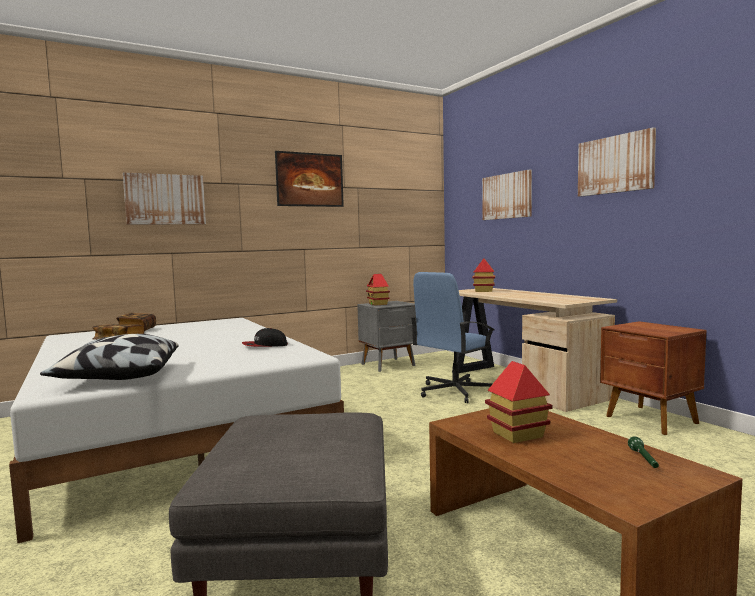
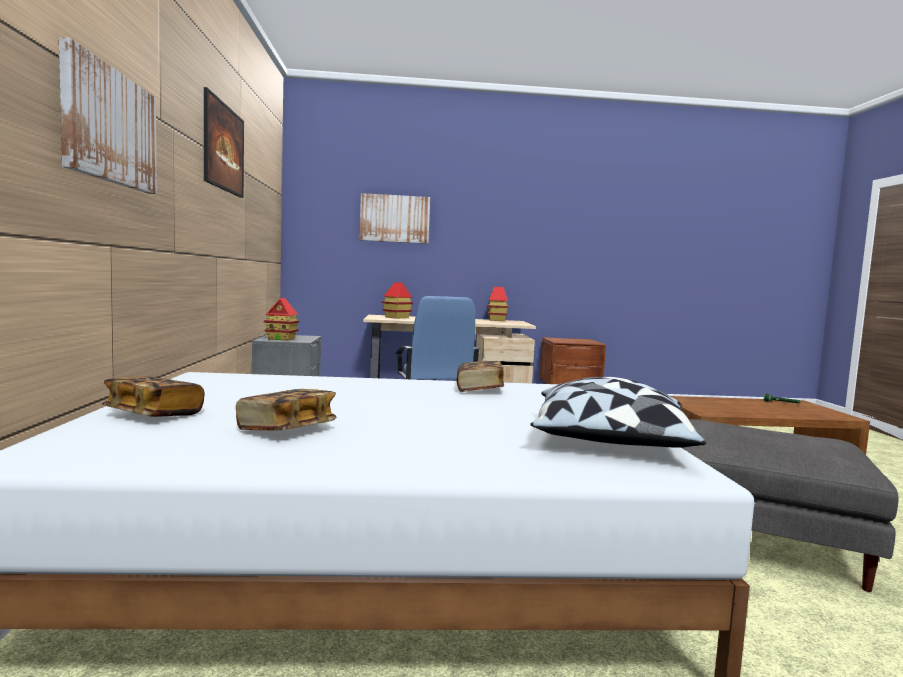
camera: 65 degrees left, 0 degrees up
(264, 346) = (479, 389): cap -> book
(517, 434) = (735, 408): toy house -> toy house (497, 320)
(615, 164) = (520, 211): picture -> none

